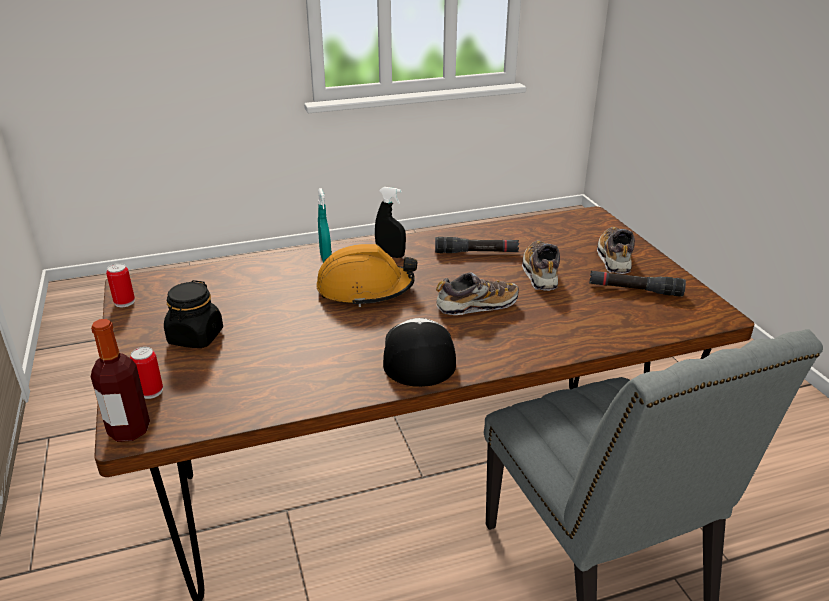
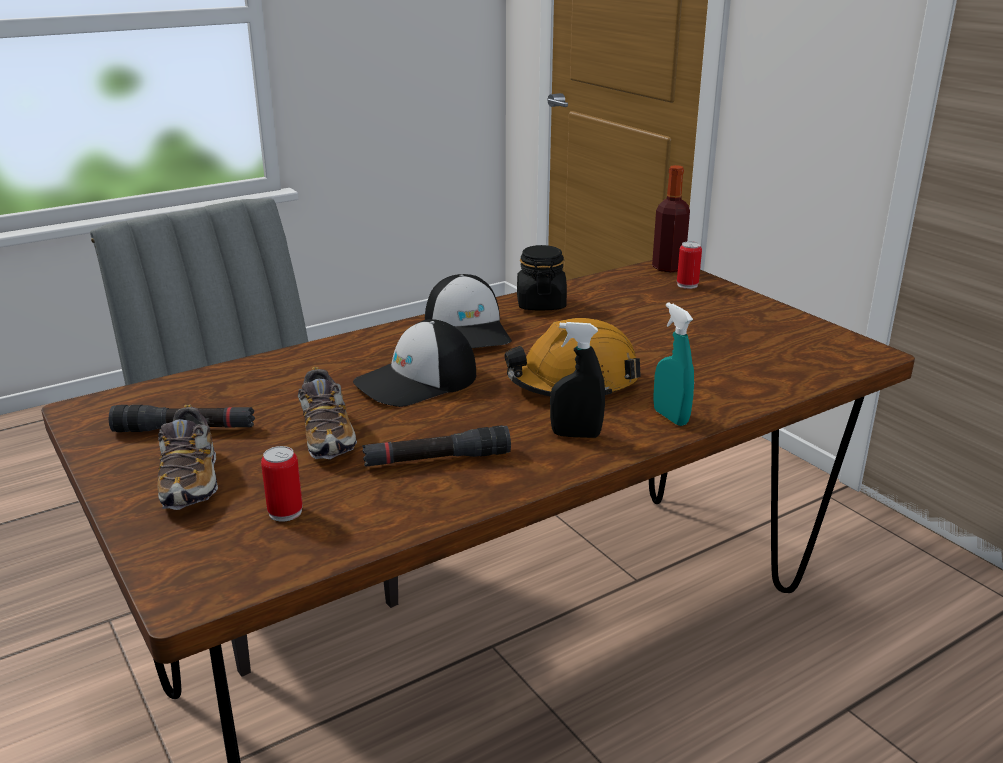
camera: 165 degrees right, 5 degrees down
(124, 302) = (839, 336): can -> can (285, 512)
(195, 337) = (709, 318): black jar -> black jar (541, 304)
(476, 306) = (417, 381): shoe -> cap

